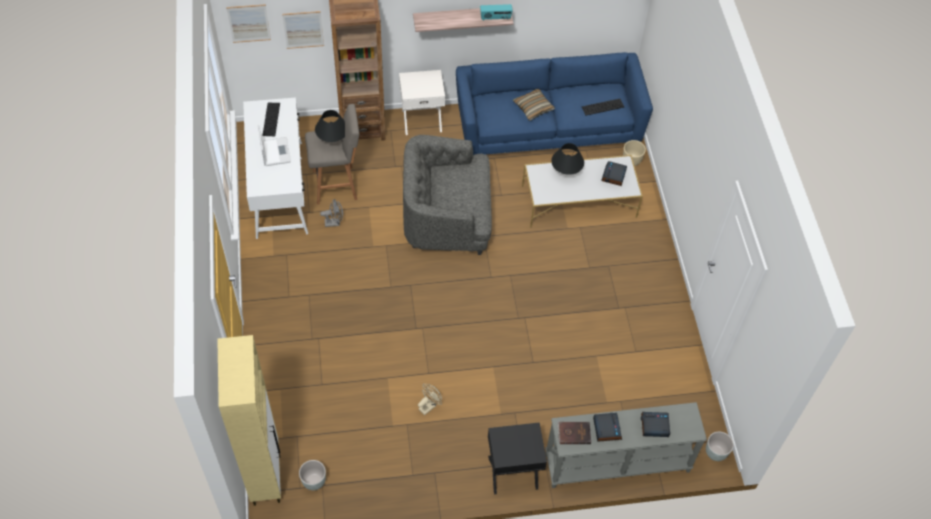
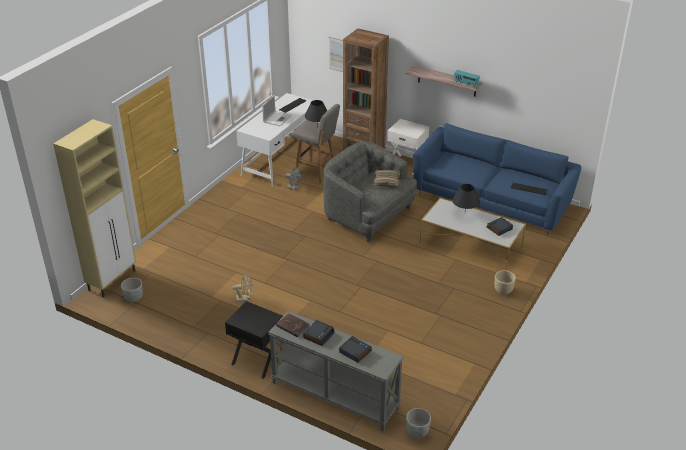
camera: 40 degrees right, 20 degrees down
(249, 23) = (308, 38): picture -> none
(533, 108) = (476, 170): pillow -> pillow (386, 182)
(632, 161) = (536, 242): beige planter -> beige planter (503, 291)

